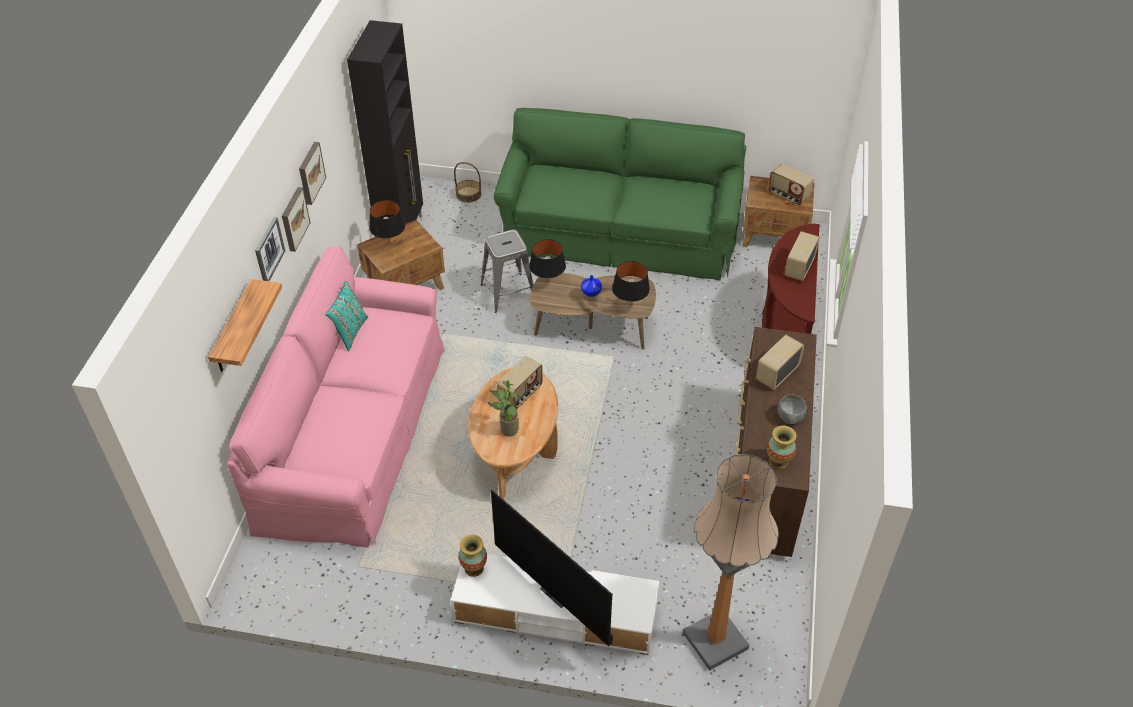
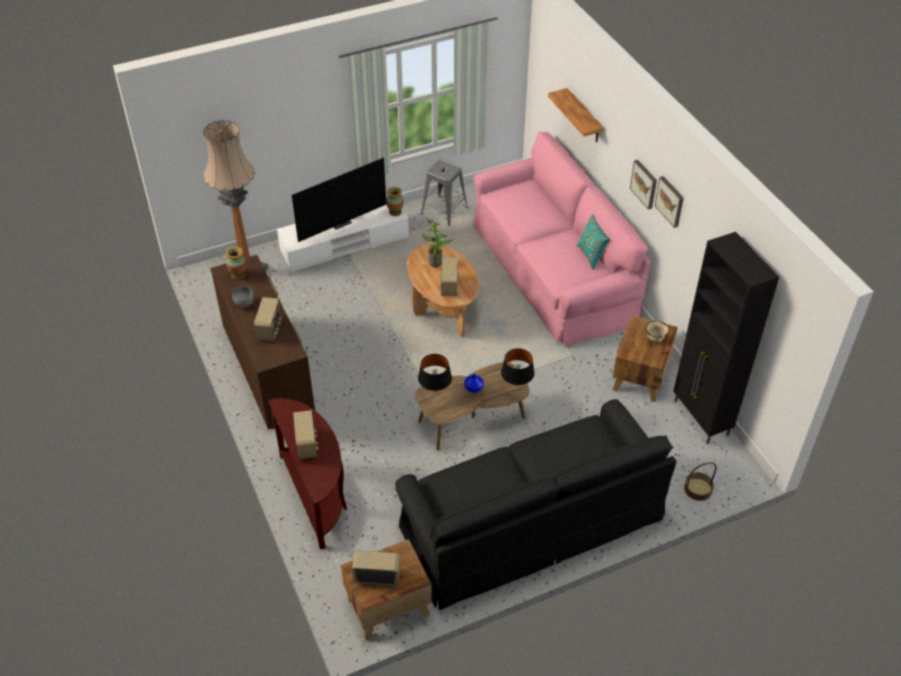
camera: 145 degrees right, 0 degrees up
(268, 250) = (620, 148): picture -> none
(389, 244) = (655, 338): black table lamp -> beige bowl
(508, 293) = (561, 412): grey stool -> grey stool (444, 211)
(558, 592) = (340, 222): television -> television turned 135 degrees clockwise
(618, 234) = (529, 521): green sofa -> black sofa

